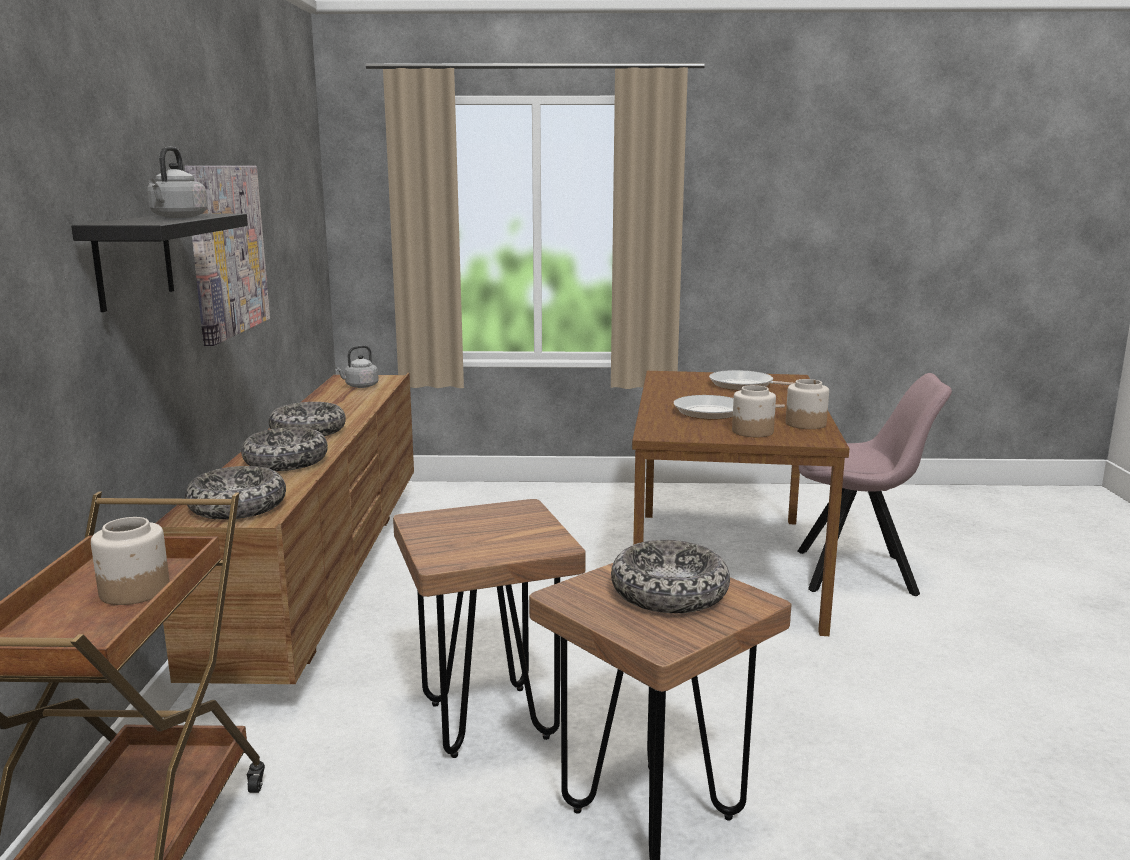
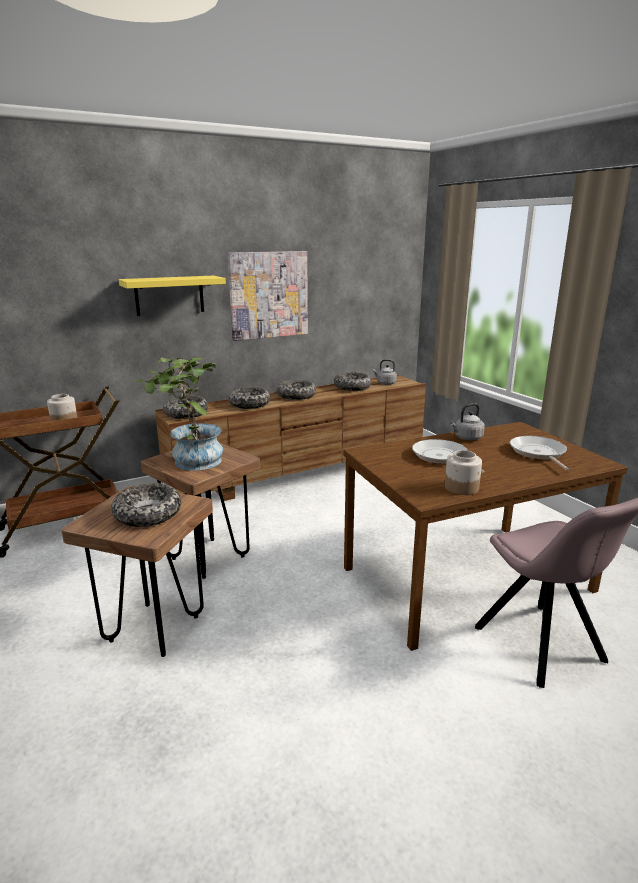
camera: 60 degrees right, 5 degrees up
(133, 260) = (169, 295): black shelf -> yellow shelf
(178, 217) = (176, 278): grey kettle -> grey kettle (467, 438)
(339, 401) = (352, 387): none -> bowl
(489, 540) = (190, 462): none -> potted plant
(752, 432) = (411, 475): jar -> none

